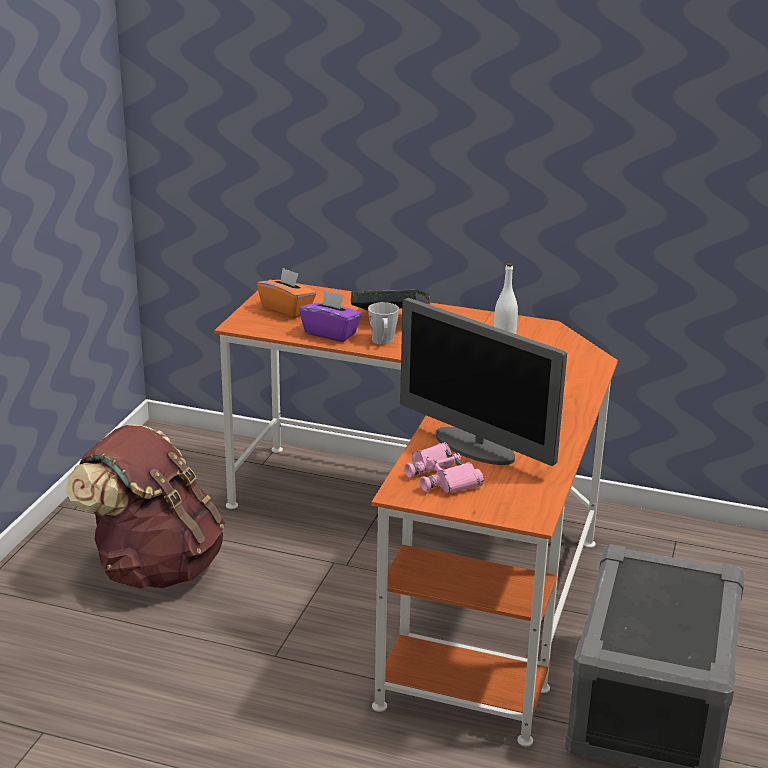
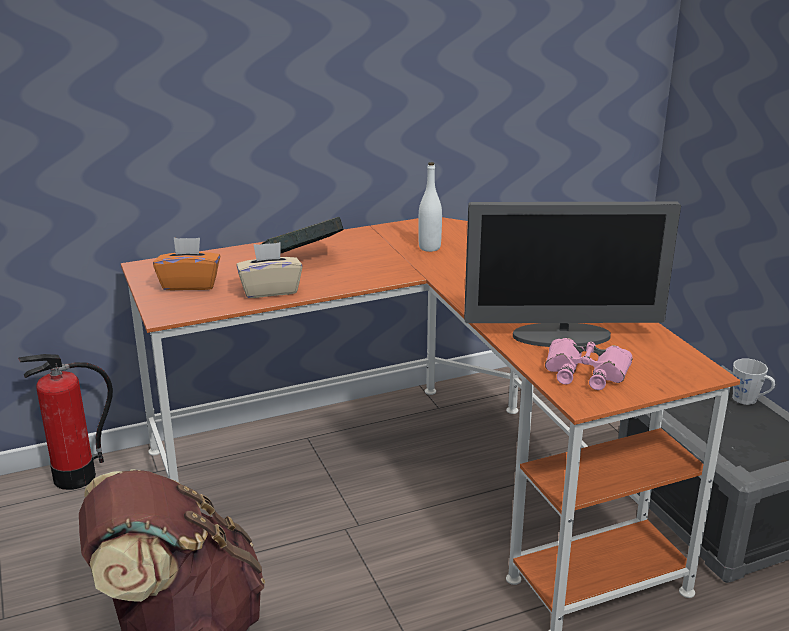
camera: 40 degrees left, 0 degrees up
(208, 444) = (75, 477): none -> fire extinguisher
(331, 333) = (270, 290): purple tissue box -> beige tissue box
(383, 342) = (329, 280): grey mug -> grey mug (749, 400)

